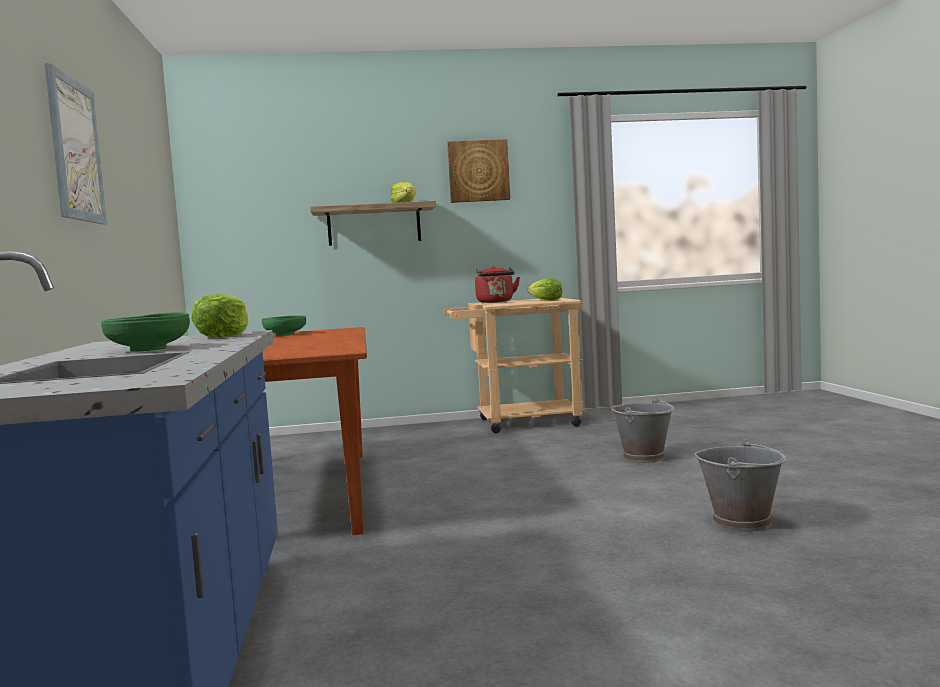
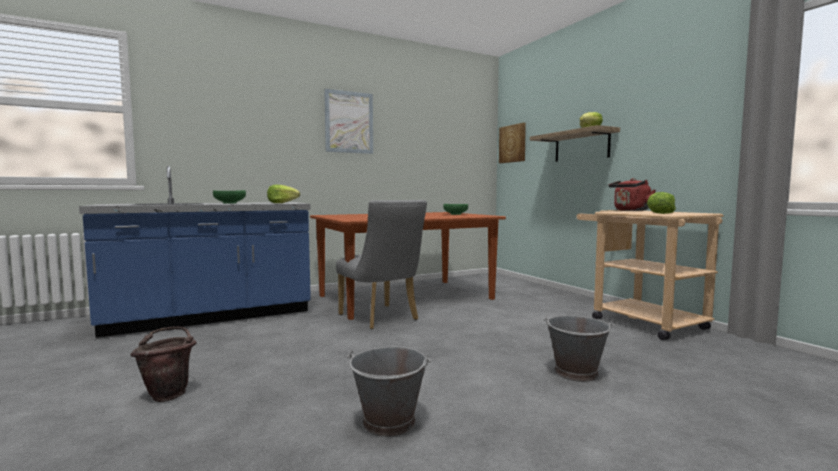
camera: 70 degrees right, 0 degrees up
(381, 514) = (382, 318): none -> grey chair
(478, 171) = (659, 93): picture -> picture (513, 143)
(640, 644) = (169, 393): none -> brown bucket

